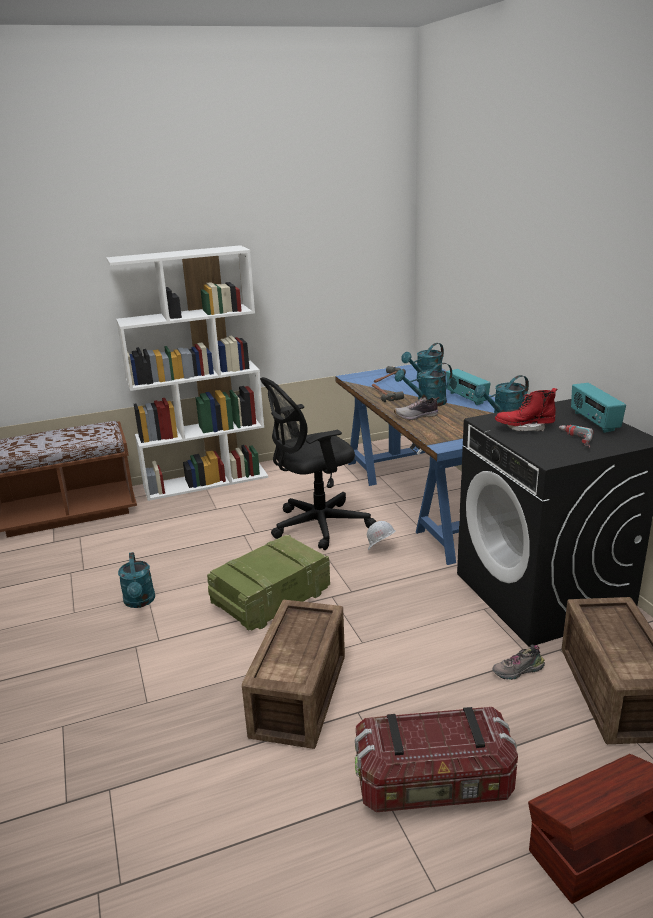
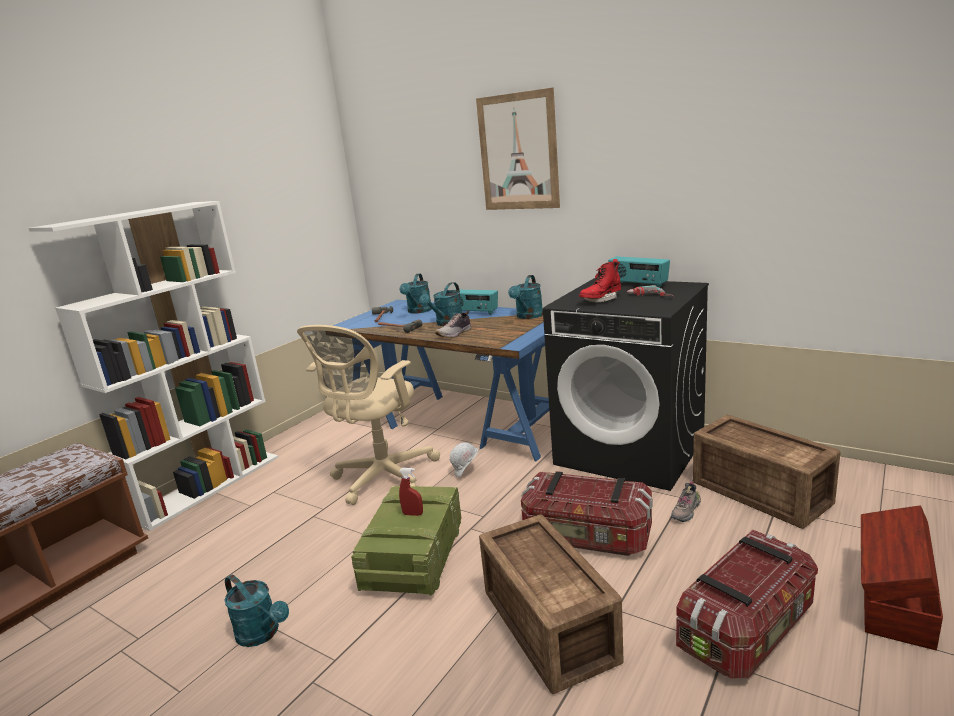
camera: 35 degrees left, 5 degrees down
(273, 563) = (413, 514): none -> red spray bottle
(316, 526) = (381, 478): black office chair -> beige office chair
(406, 648) = (587, 537): none -> storage box
(535, 240) = (518, 152): none -> picture

